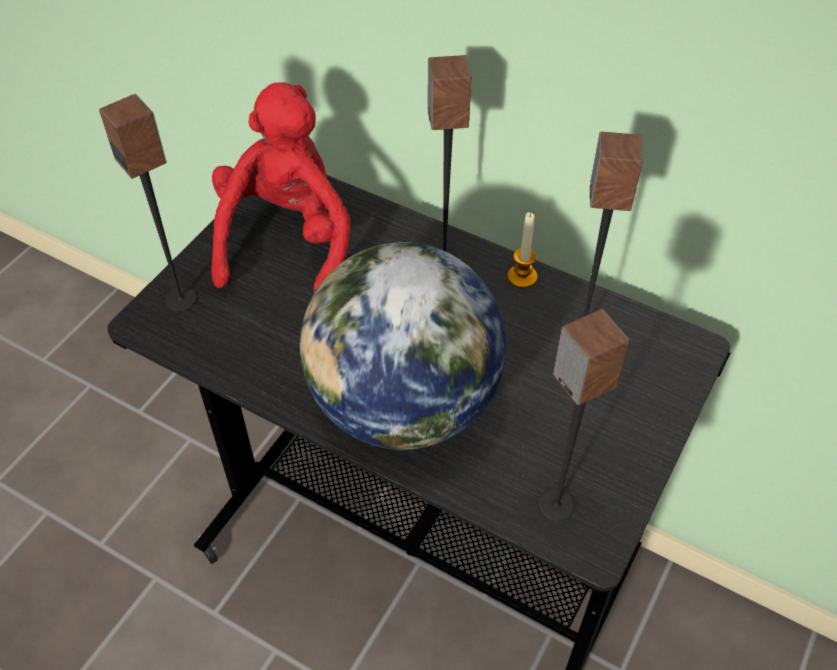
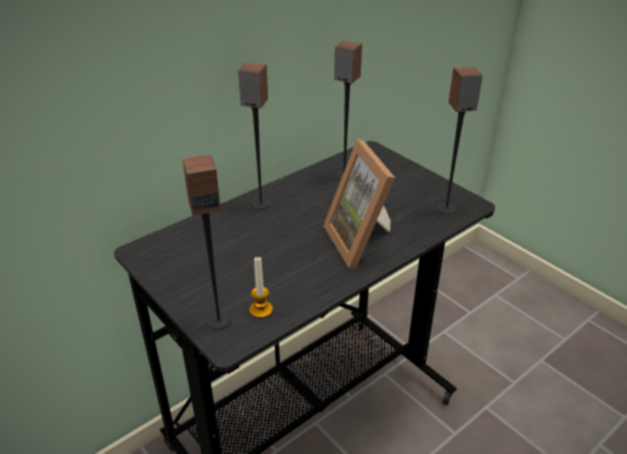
camera: 70 degrees left, 15 degrees down
(287, 241) = (200, 261): red plush toy -> none
(404, 405) = (363, 242): globe -> picture frame
(522, 277) = (294, 182): candle -> candle (261, 310)

